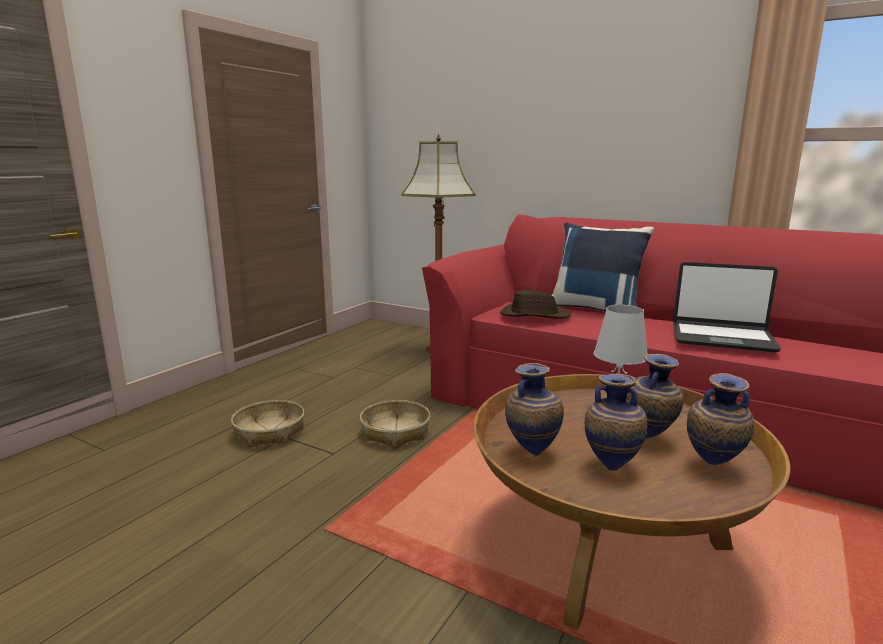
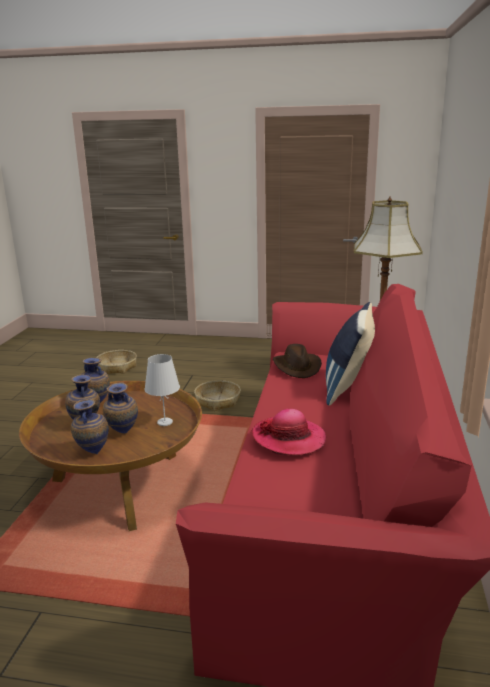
camera: 70 degrees right, 5 degrees up
(269, 432) = (195, 370): basket -> basket (117, 367)
(722, 338) = (289, 438): laptop -> hat

